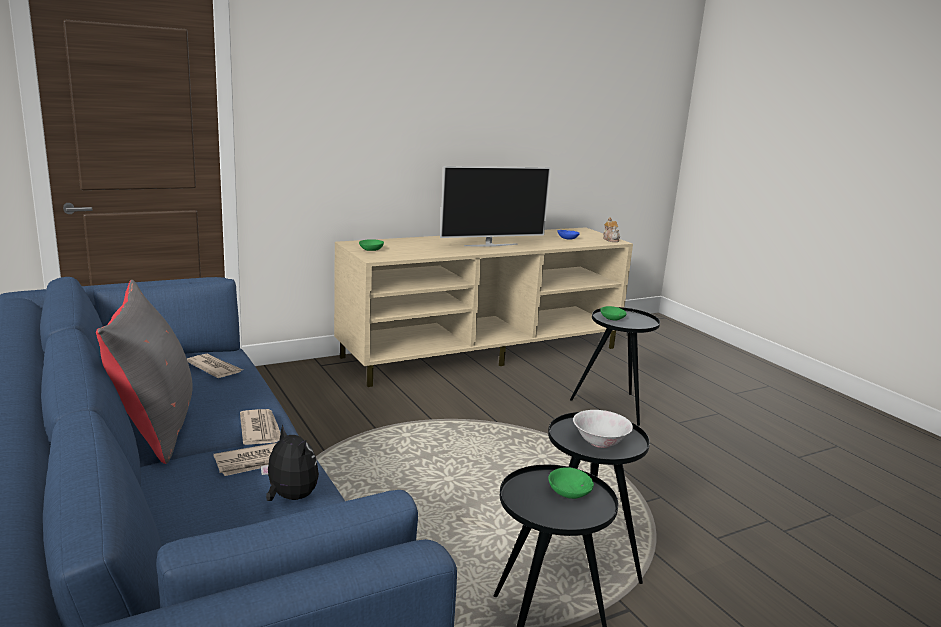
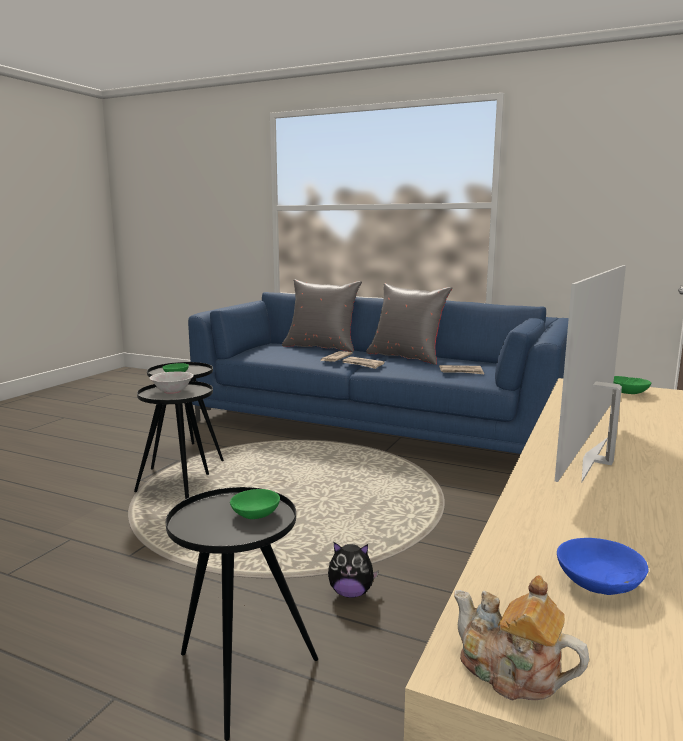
camera: 145 degrees right, 5 degrees down
(162, 530) = (321, 347): none -> grey pillow
(290, 497) = (299, 357): plush toy -> plush toy (351, 593)

